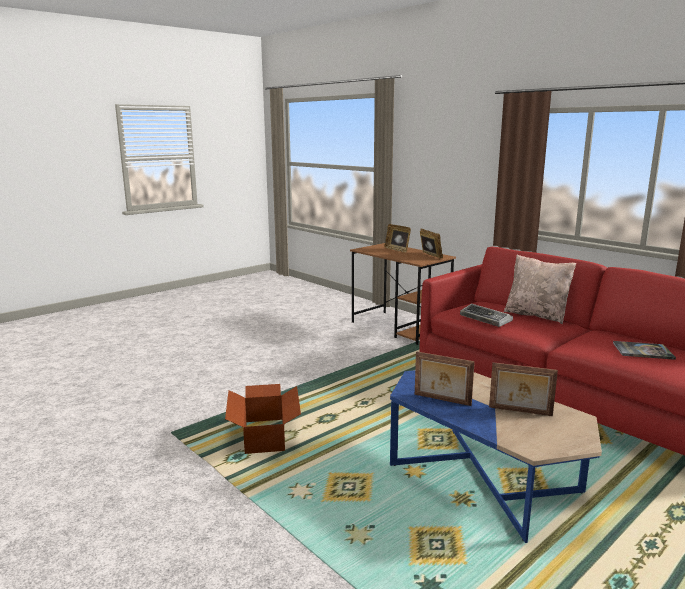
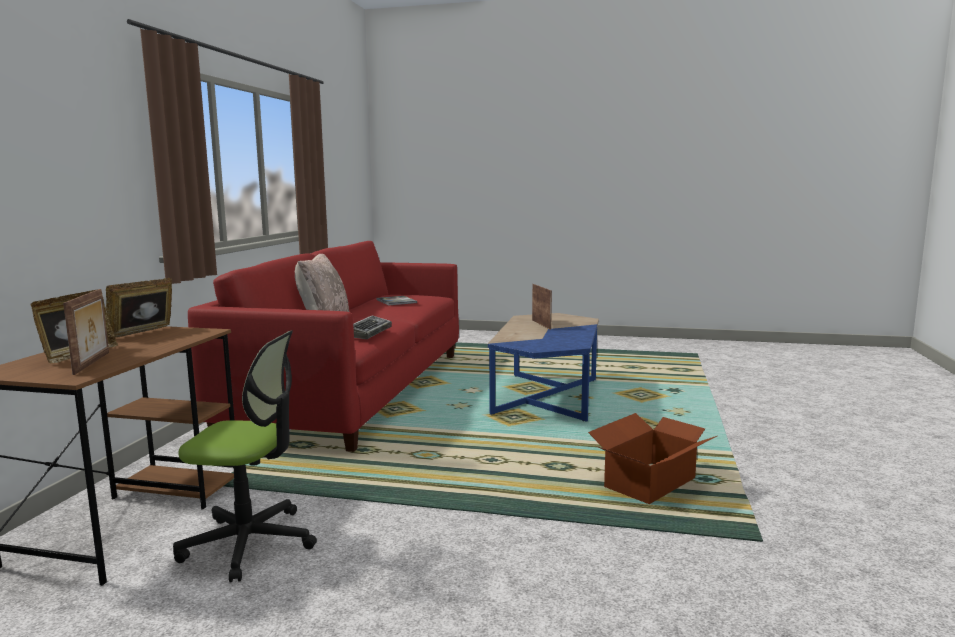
camera: 125 degrees left, 5 degrees down
(350, 340) = (249, 543): none -> office chair
(442, 400) = (566, 337): picture frame -> picture frame (93, 363)

